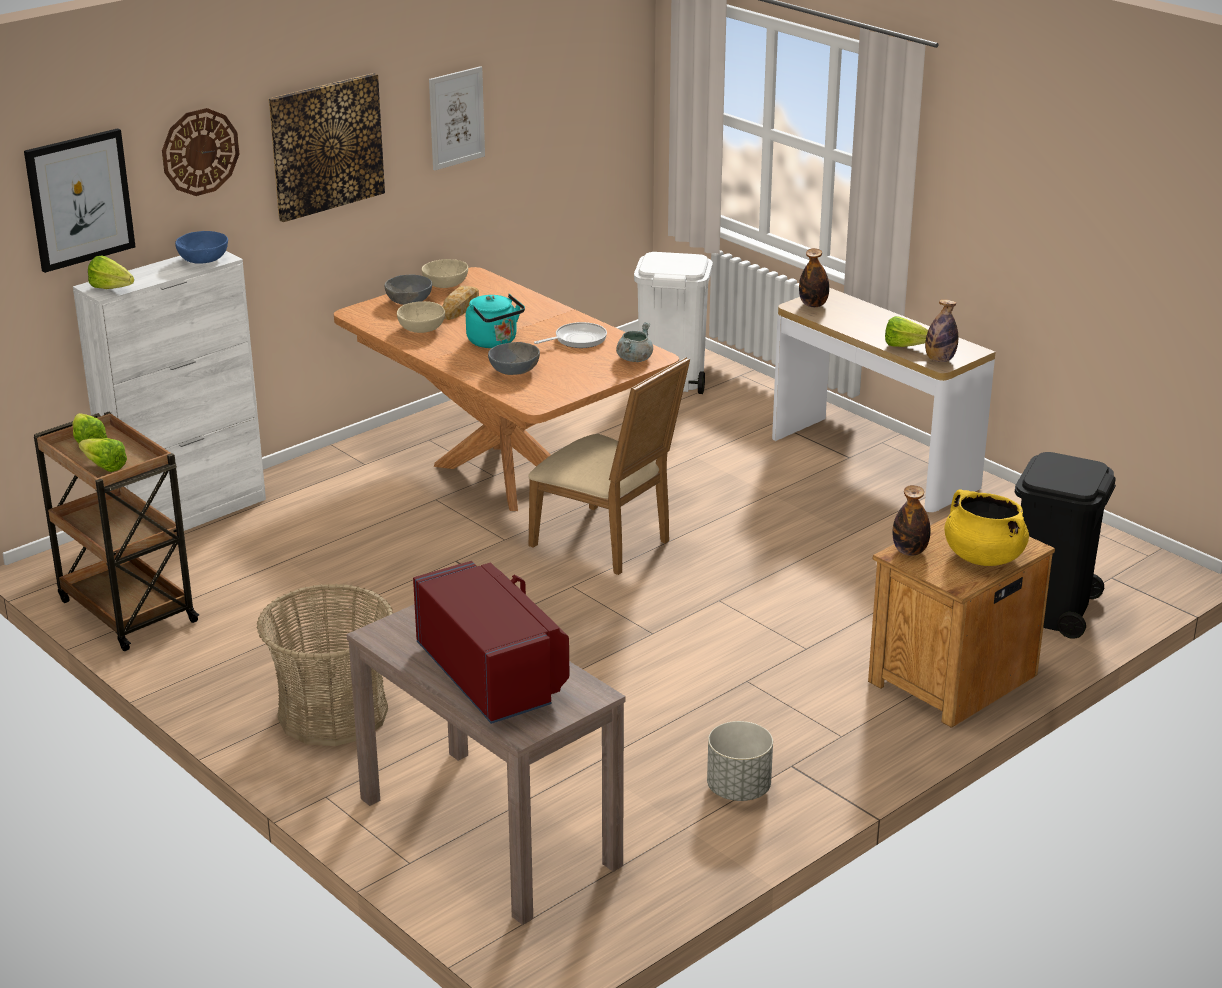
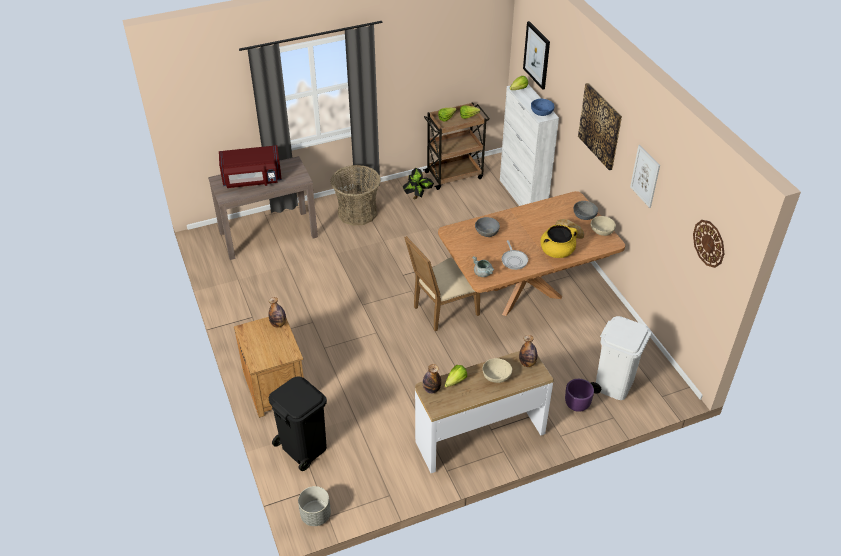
camera: 110 degrees right, 15 degrees up
(200, 151) = (567, 78): wall clock -> wall clock (709, 243)
(233, 642) = (418, 196): none -> potted plant
(421, 329) = (547, 213): beige bowl -> beige bowl (496, 376)
(494, 342) = (522, 233): turquoise kettle -> none
(739, 789) = (248, 299): grey planter -> grey planter (316, 515)
(740, 401) = (577, 406): none -> purple planter
(983, 557) = (259, 345): yellow cooking pot -> yellow cooking pot (557, 251)

